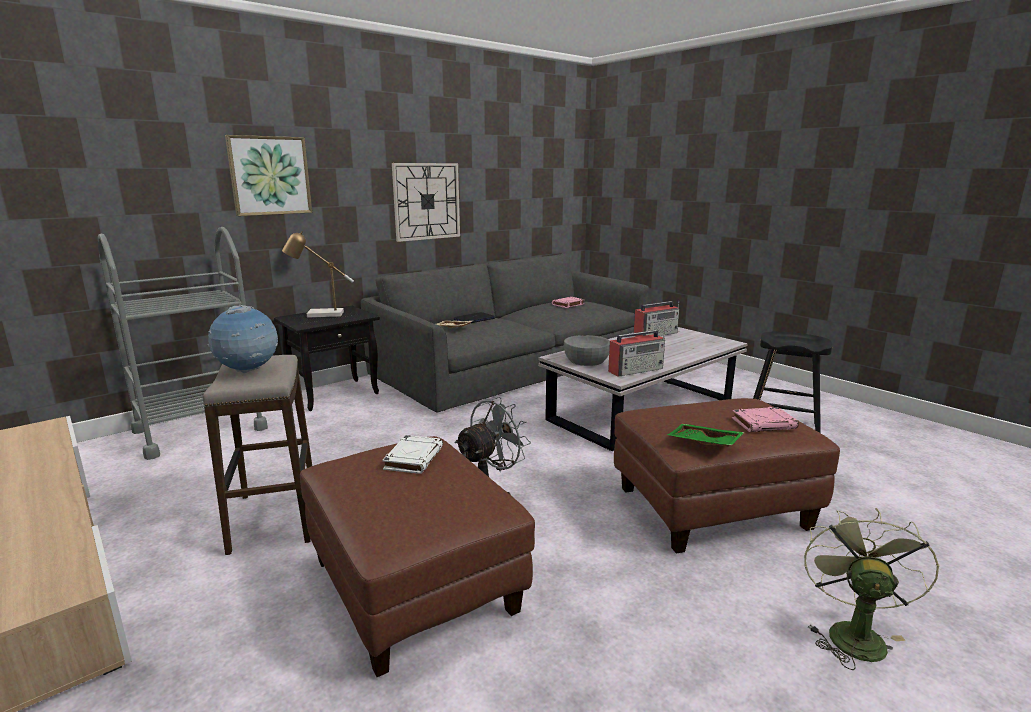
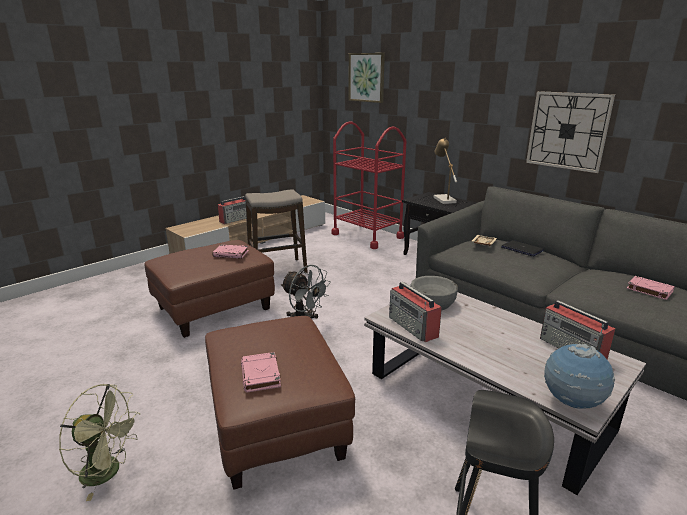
camera: 85 degrees right, 5 degrees up
(49, 516) = (235, 219): none -> radio
(200, 430) = (367, 236): grey cart -> red cart
(248, 372) = (274, 194): globe -> globe (571, 403)
(270, 175) = (445, 97): picture -> picture (366, 77)
(413, 458) = (231, 254): white book -> pink book
(703, 443) = (227, 338): green tray -> none

